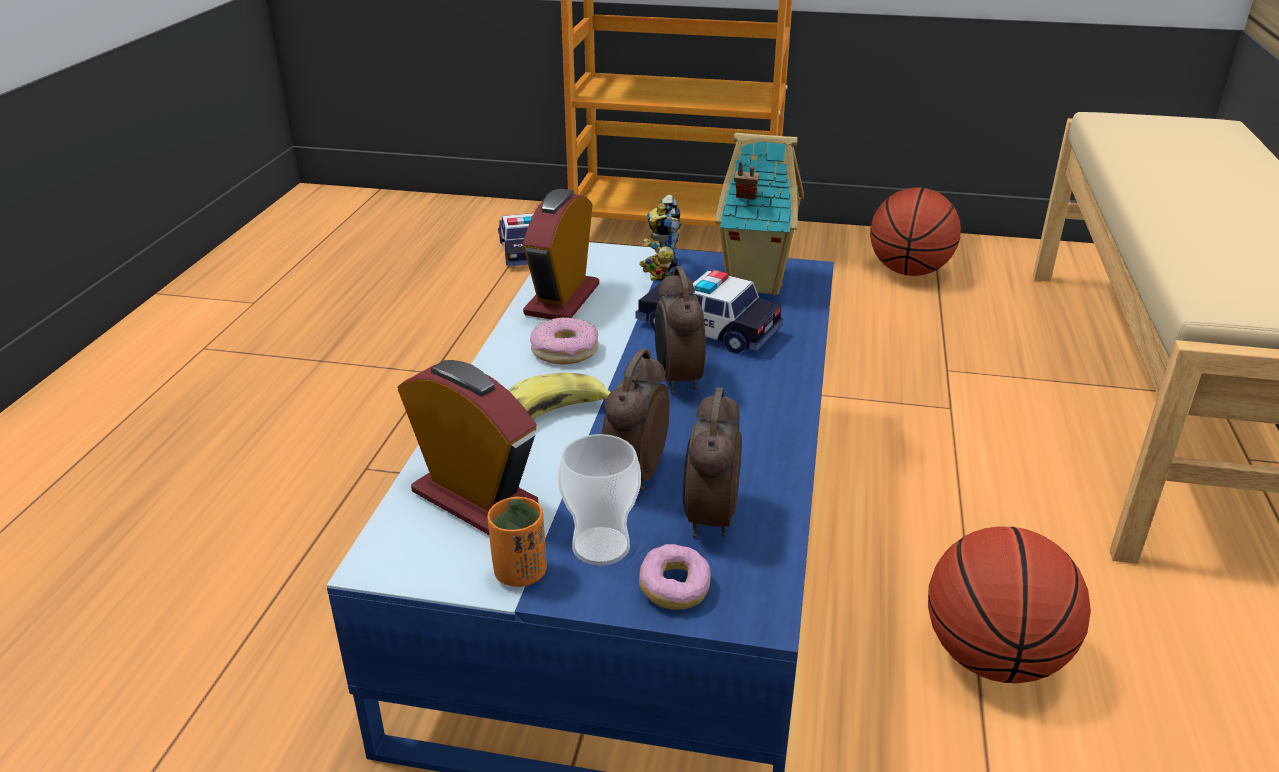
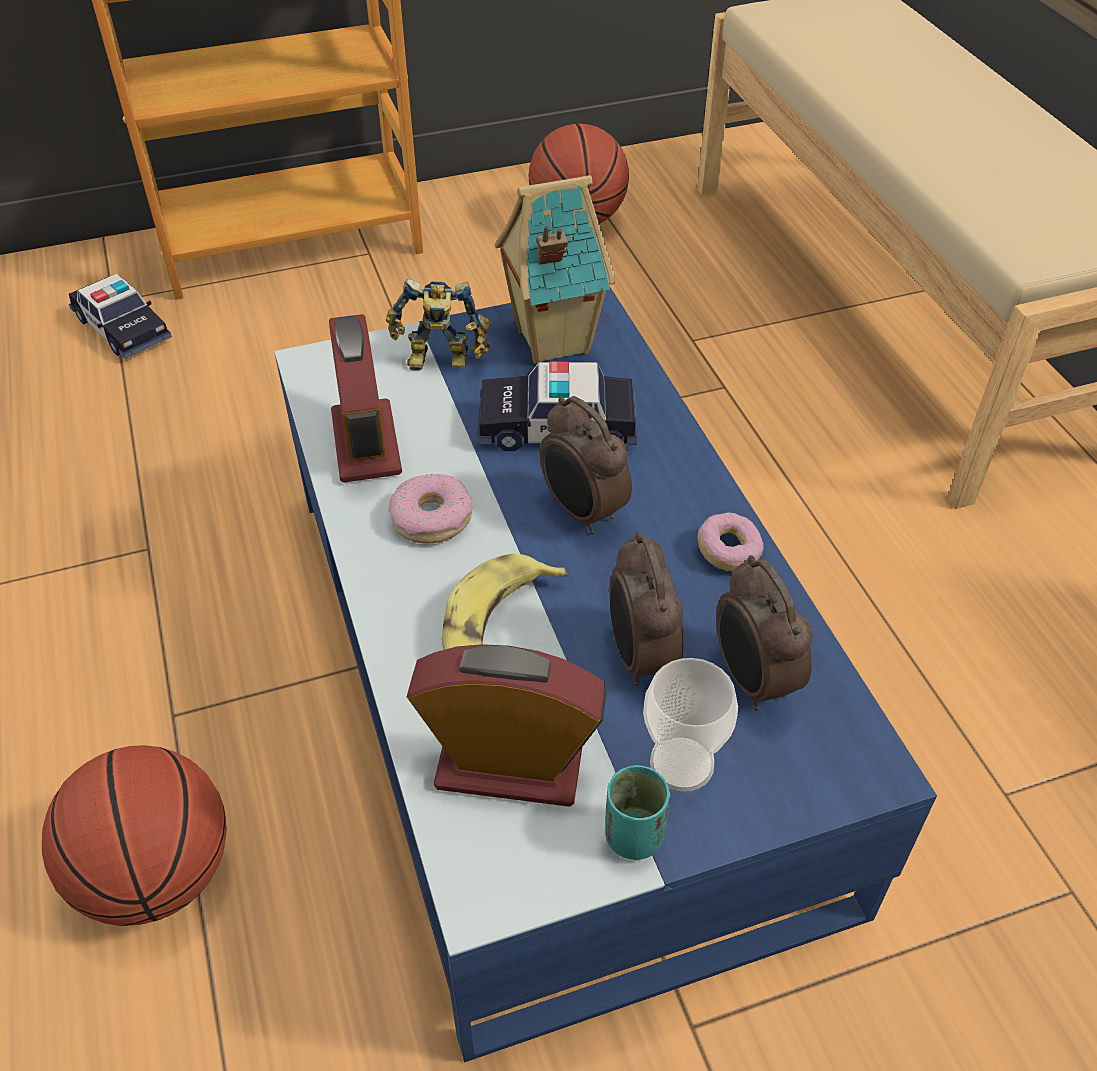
camera: 30 degrees left, 15 degrees up
(520, 573) = (633, 836): orange cup -> turquoise cup
(659, 272) = (440, 362): toy robot -> toy robot turned 60 degrees counterclockwise
(674, 589) = (787, 781): donut -> donut (728, 552)
(993, 658) = (927, 656): basketball -> basketball (158, 875)

